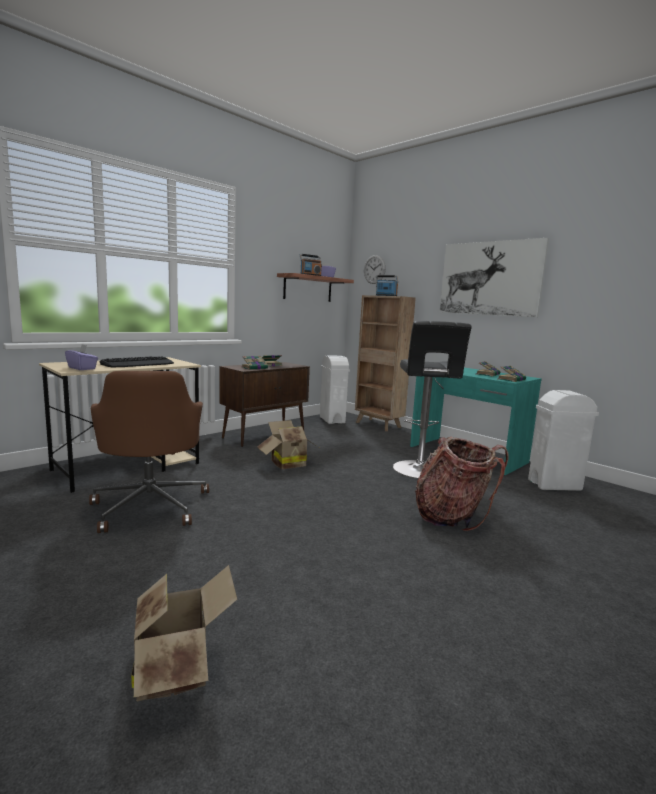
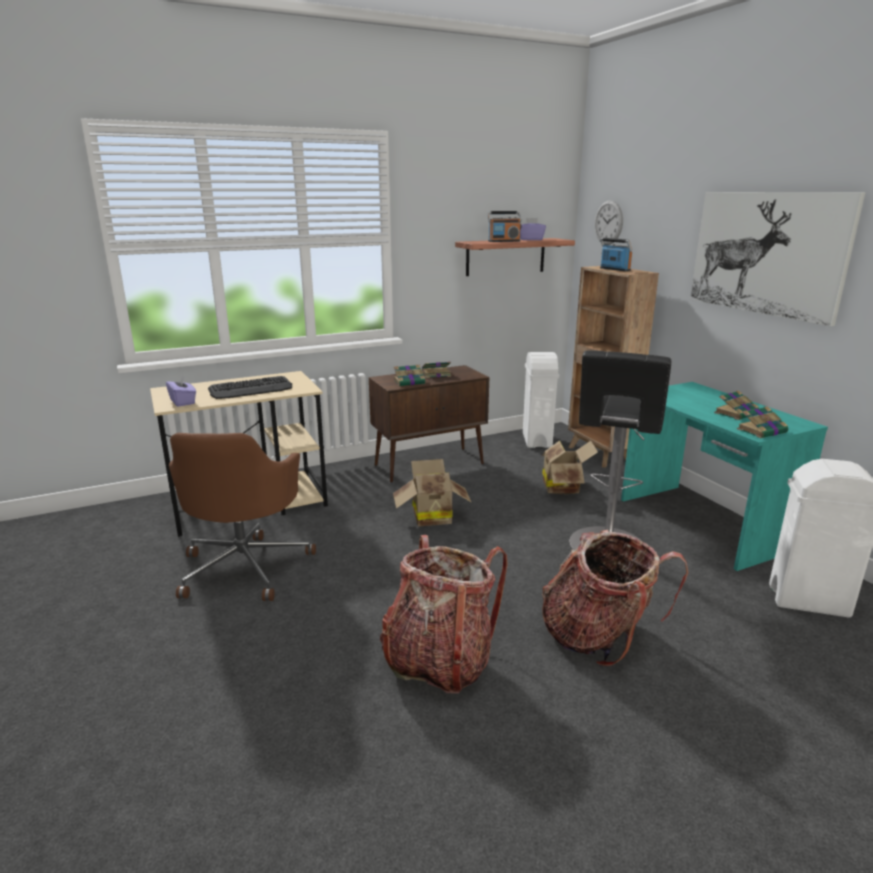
camera: 20 degrees right, 10 degrees up
(178, 668) = (171, 786): cardboard box -> cardboard box (563, 487)
(354, 544) = (439, 660): none -> backpack

